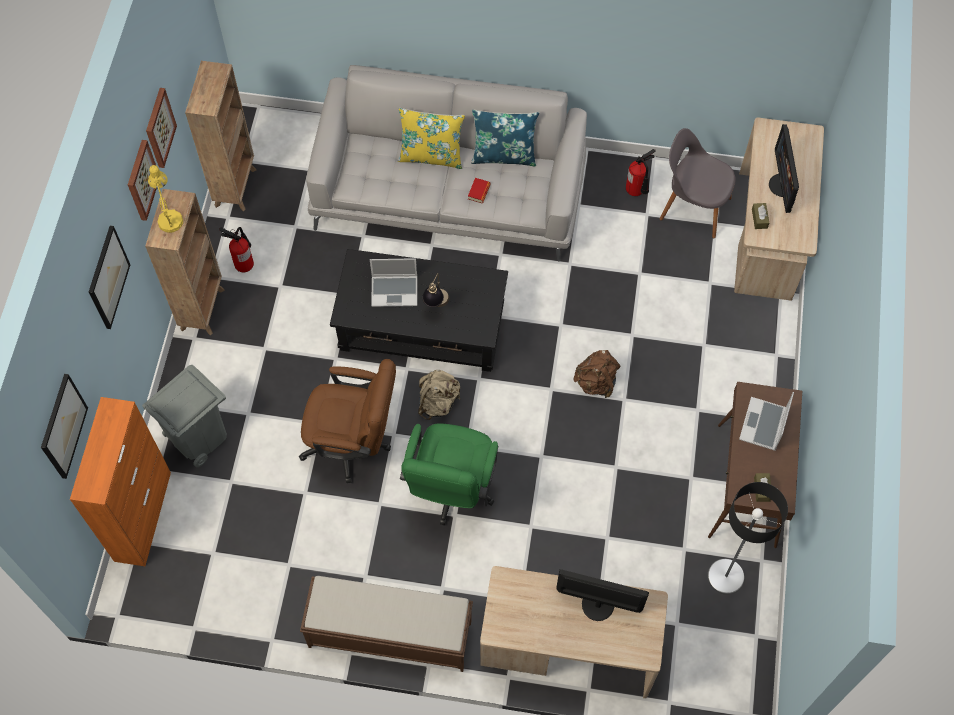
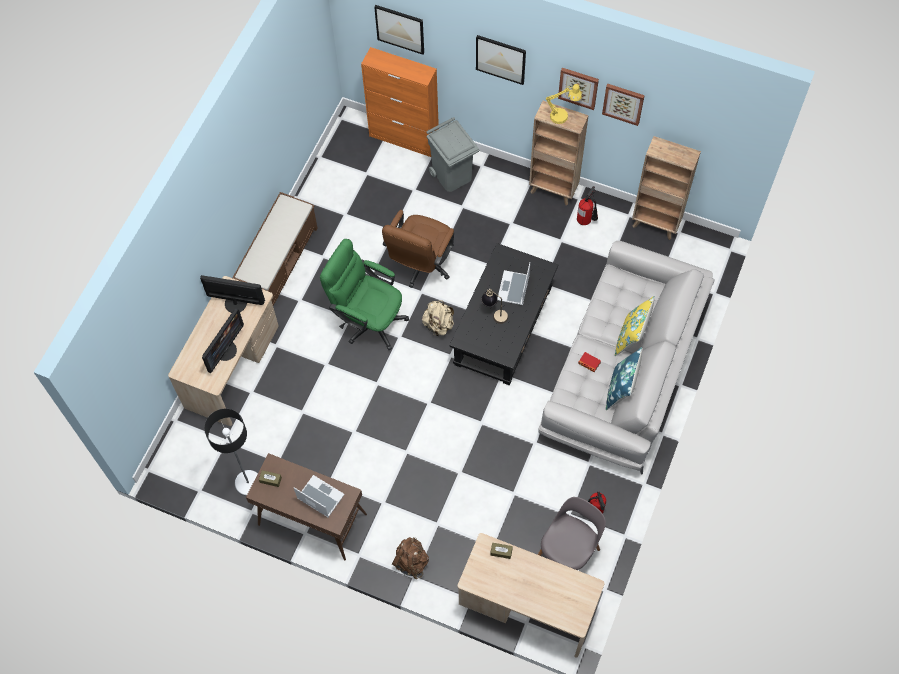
camera: 105 degrees right, 0 degrees up
(596, 382) = (426, 435): brown backpack -> brown backpack (411, 562)
(783, 185) = (529, 582): monitor -> monitor (235, 302)

